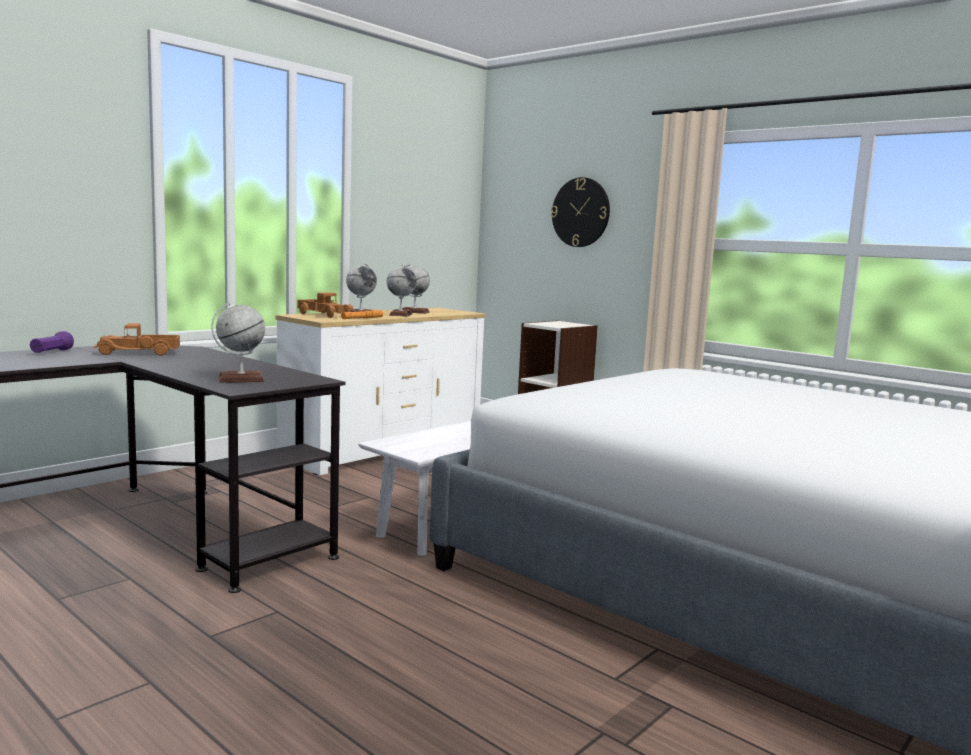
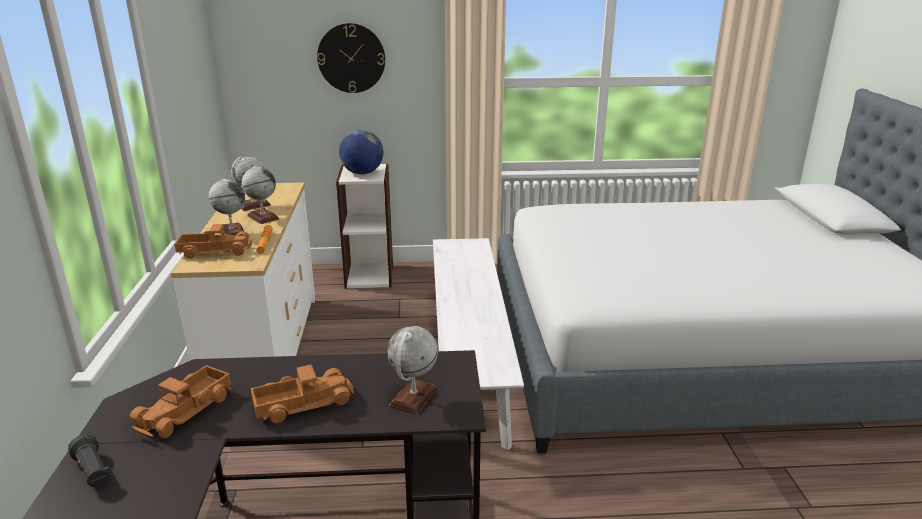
camera: 45 degrees left, 15 degrees up
(51, 352) = (93, 472): purple flashlight -> black flashlight
(188, 365) = (303, 403): none -> toy truck
(556, 324) = (362, 173): none -> globe

